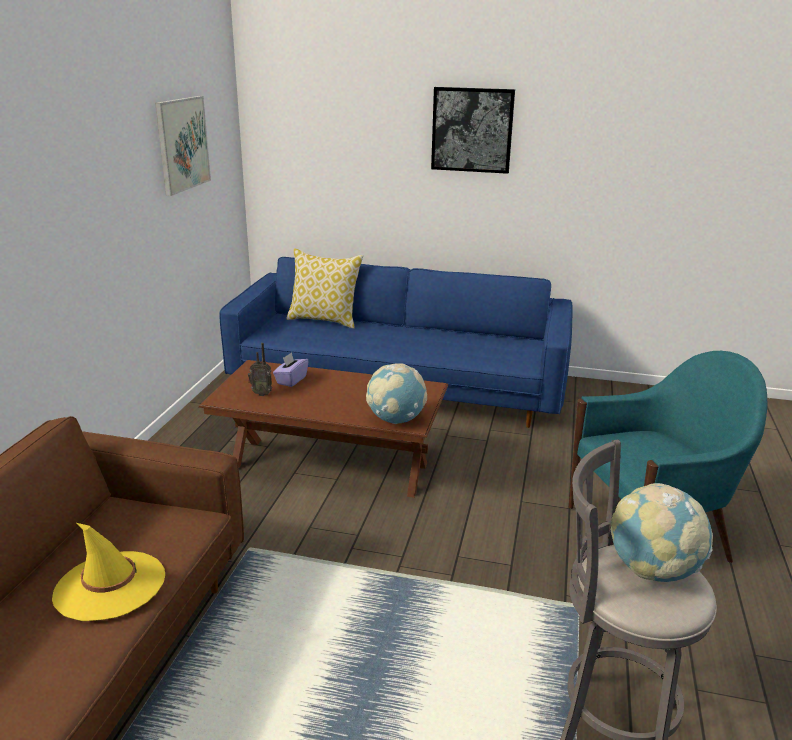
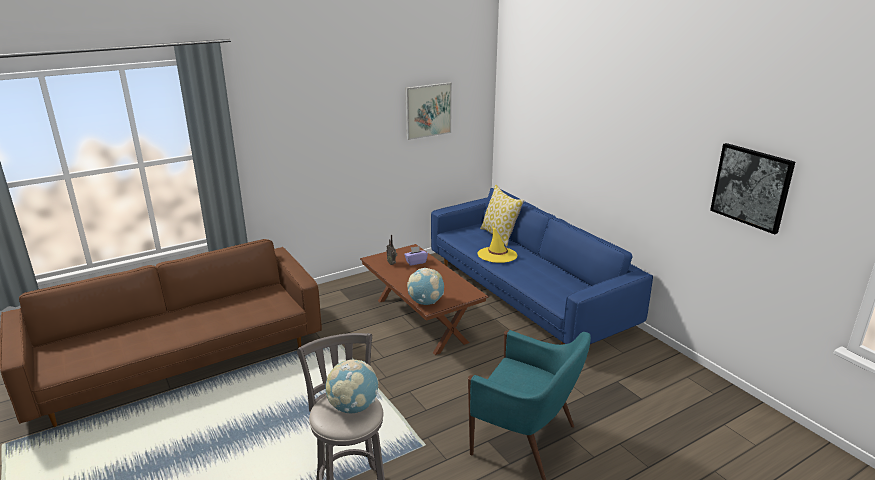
camera: 45 degrees right, 0 degrees up
(110, 586) = (231, 315): yellow hat -> yellow hat (497, 255)
(472, 130) = (606, 129): picture -> picture (751, 187)

